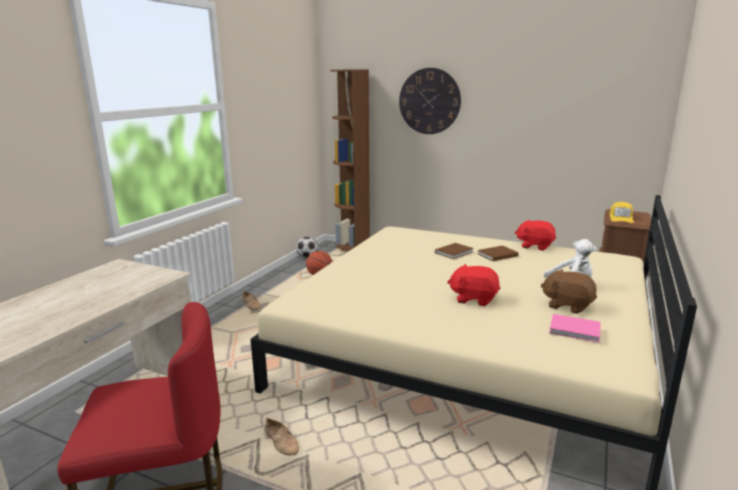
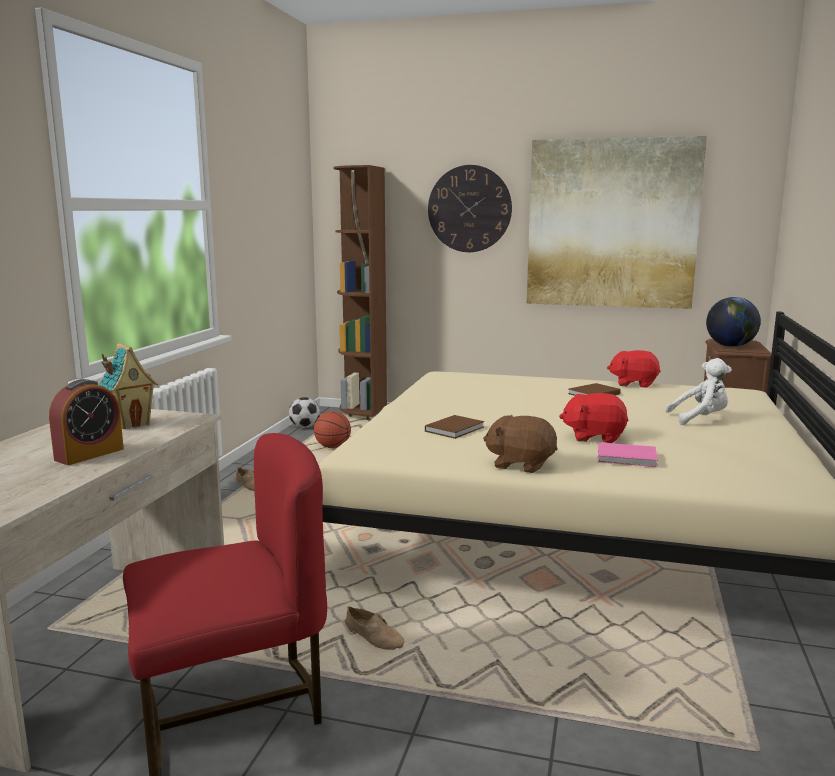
camera: 10 degrees left, 5 degrees down
(79, 307) = (89, 454): none -> alarm clock
(126, 278) = (131, 423): none -> toy house
(455, 252) = (539, 393): brown book -> brown book (456, 429)
(537, 115) = (611, 224): none -> picture
(567, 305) = (710, 437): brown plush toy -> brown plush toy (521, 464)
(576, 330) = (737, 459): pink book -> pink book (628, 458)
(621, 218) = (730, 346): yellow cap -> globe

